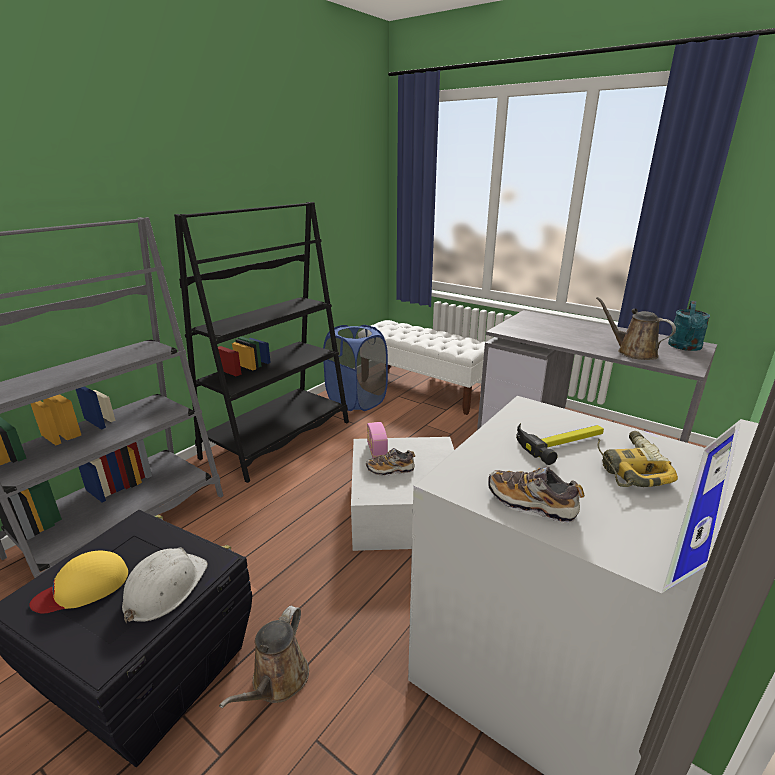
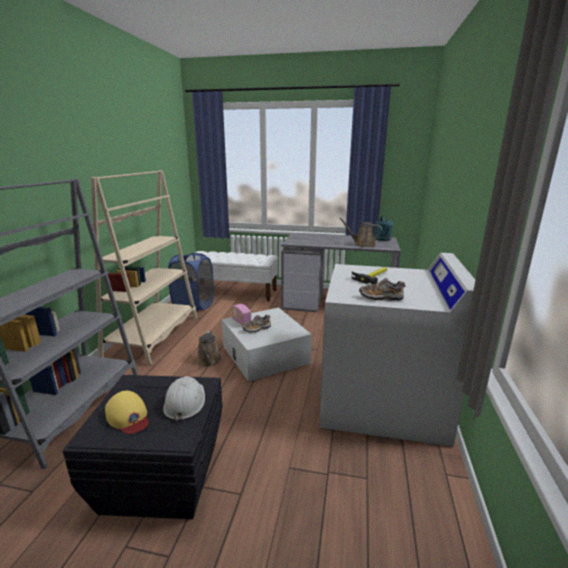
camera: 25 degrees left, 5 degrees down
(83, 587) = (128, 416): yellow cap -> yellow cap turned 75 degrees counterclockwise
(277, 682) = (249, 452): brown watering can -> brown watering can (209, 361)
(278, 439) = (154, 337): black bookcase -> beige bookcase
(627, 466) = (405, 280): power drill -> none

